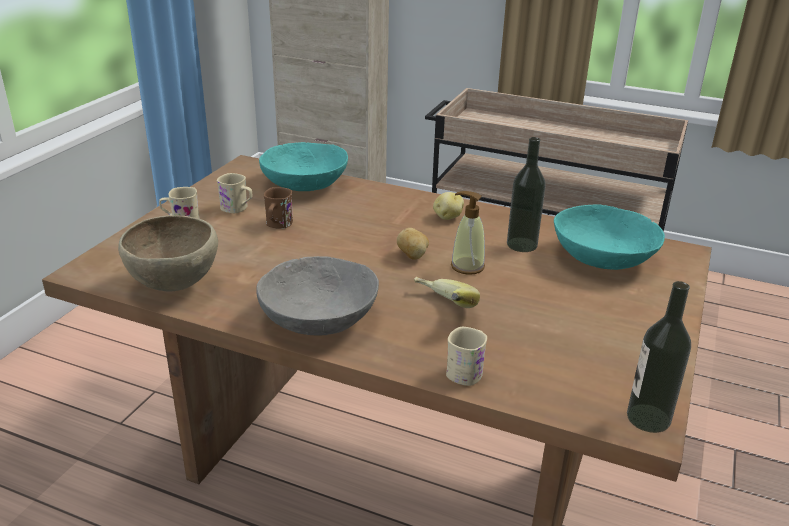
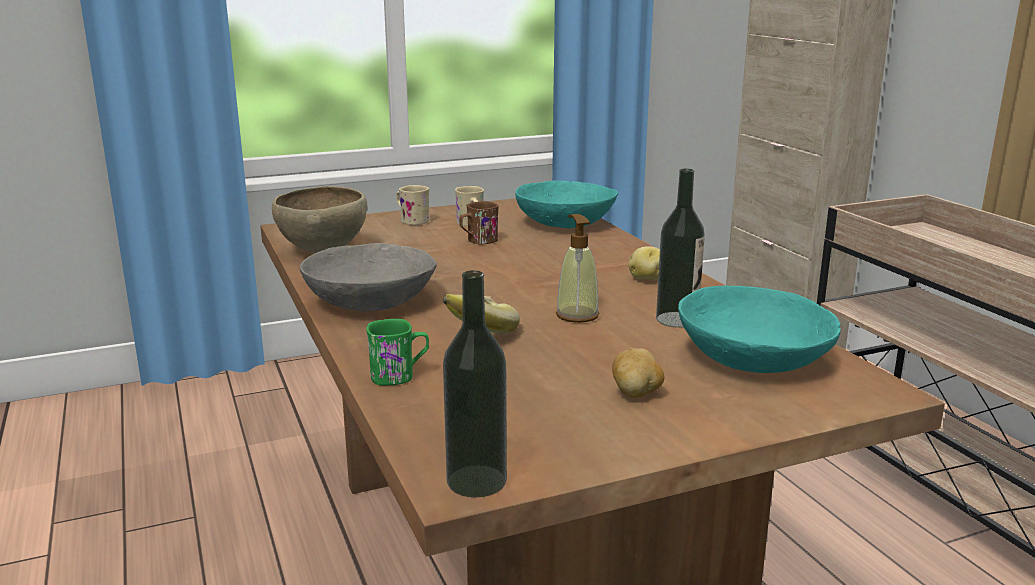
camera: 45 degrees right, 10 degrees down
(412, 256) = (542, 292): potato -> potato (636, 394)
(467, 370) = (400, 376): beige mug -> green mug

